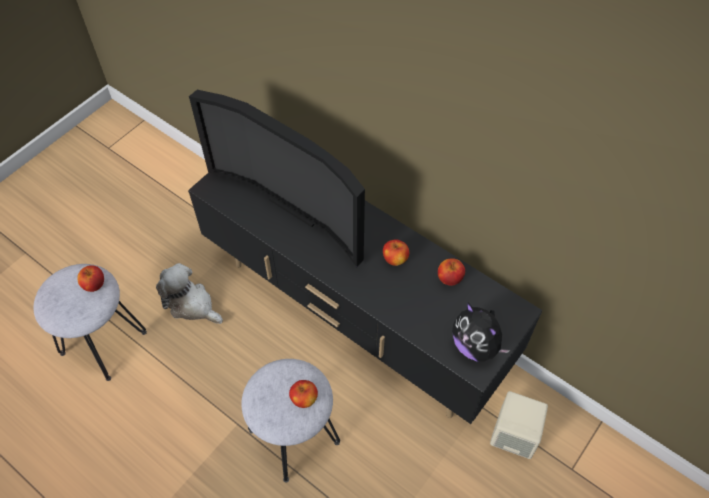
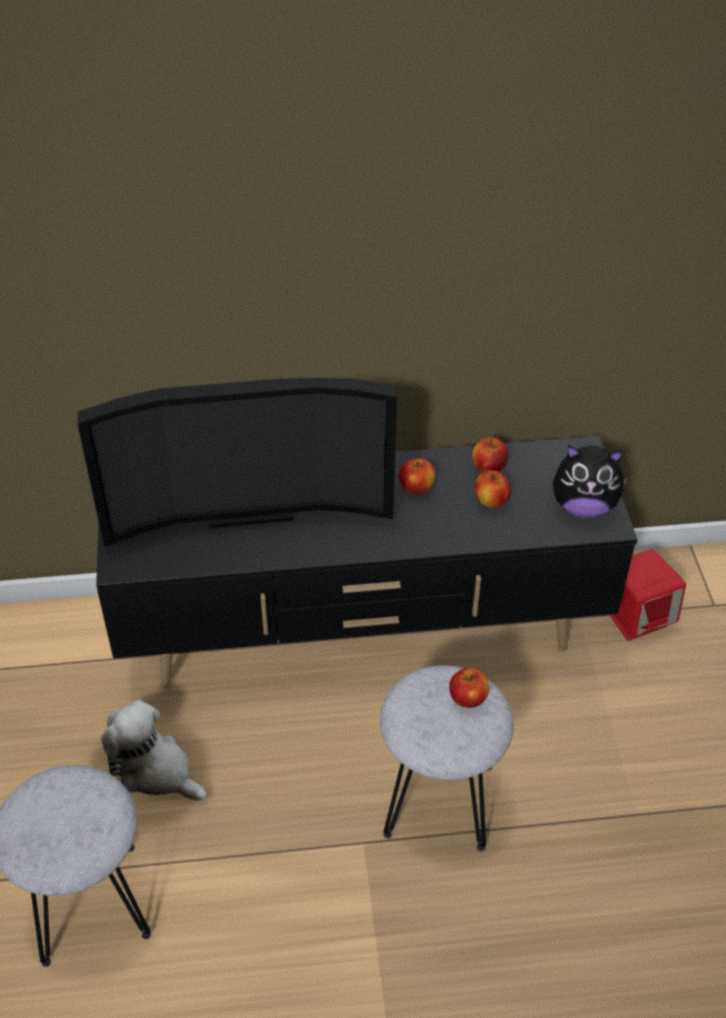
camera: 45 degrees left, 10 degrees down
(94, 285) = (76, 788): apple -> apple (491, 501)
(191, 304) = (155, 769): plush toy -> plush toy turned 45 degrees clockwise
(514, 435) = (636, 618): beige speaker -> red speaker

